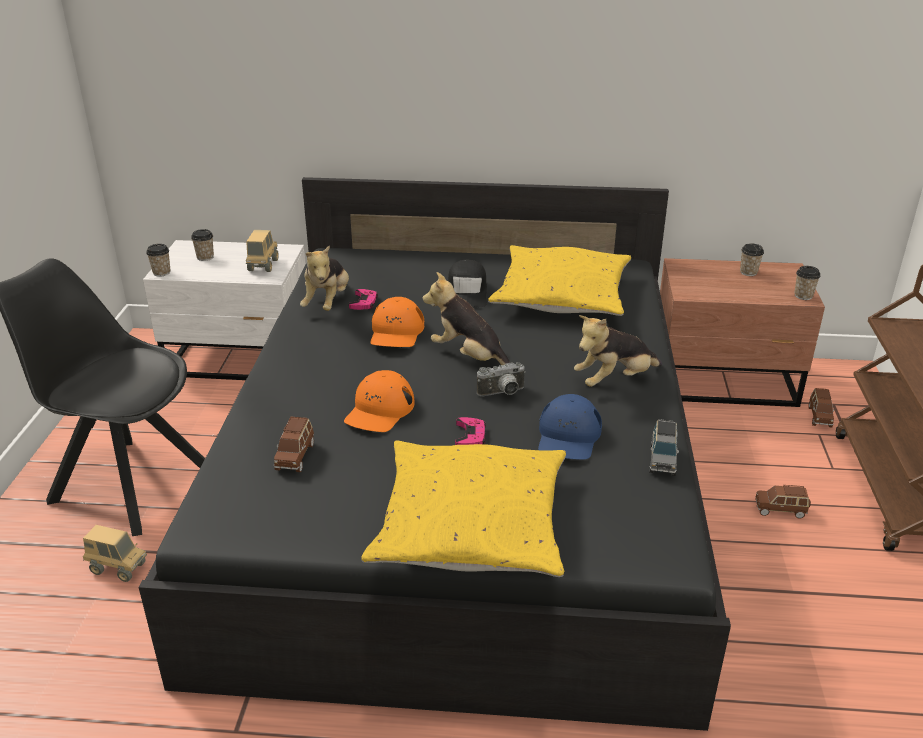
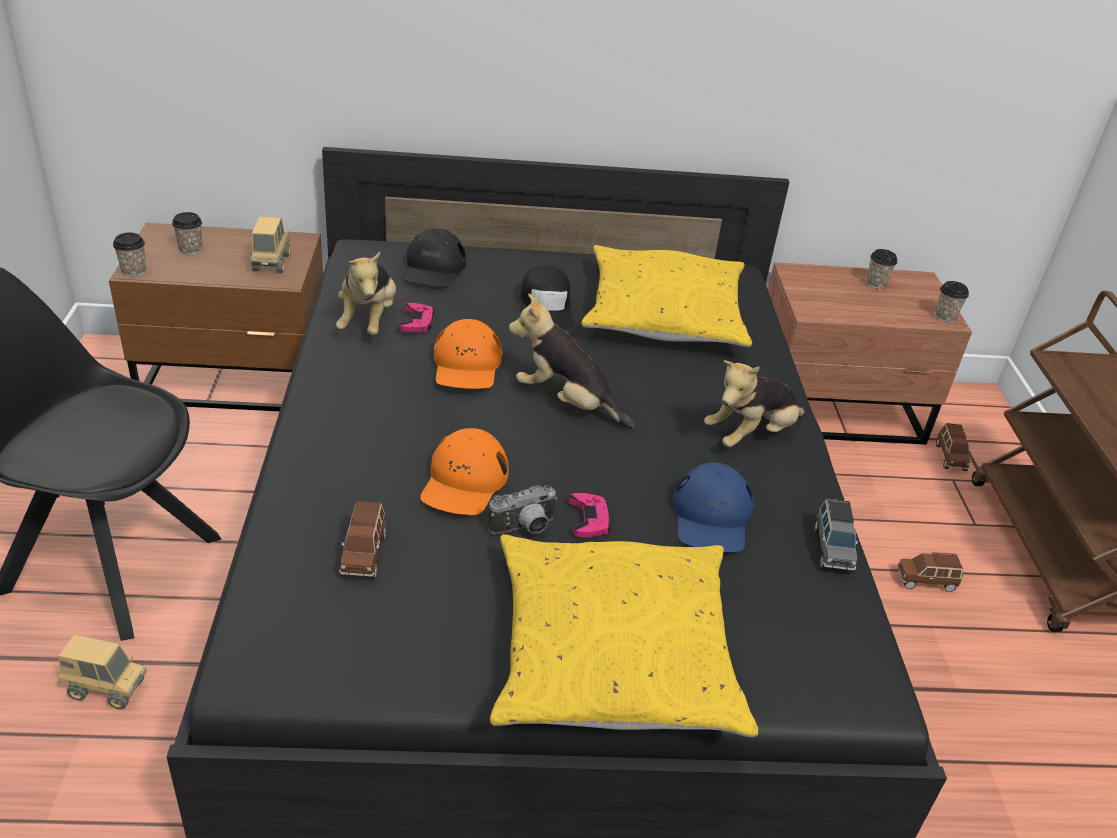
camera: 10 degrees left, 5 degrees up
(242, 359) = (238, 379): white nightstand -> brown nightstand
(383, 266) = (433, 268): none -> black cap
(502, 393) = (618, 455): camera -> camera (524, 529)

